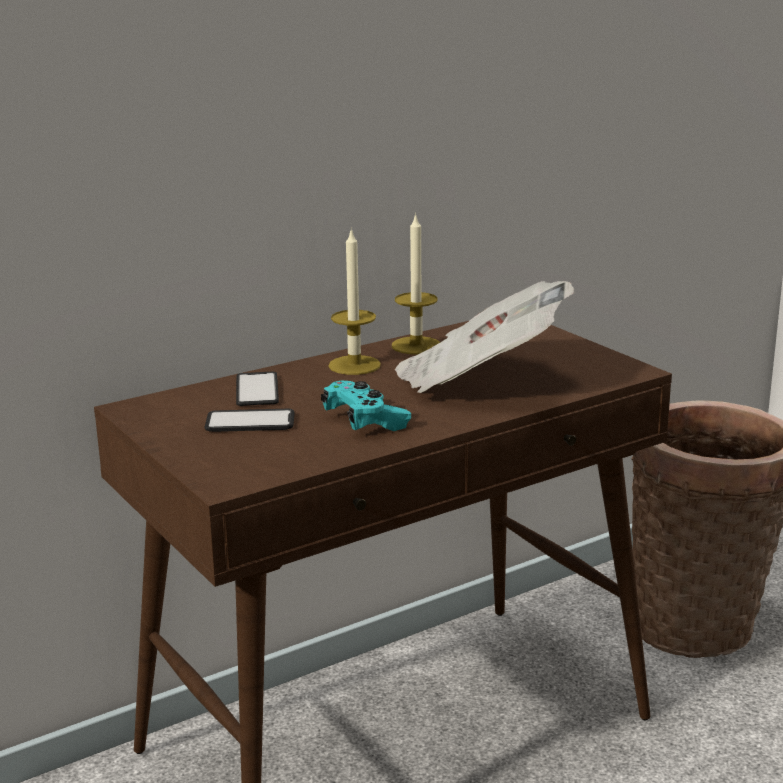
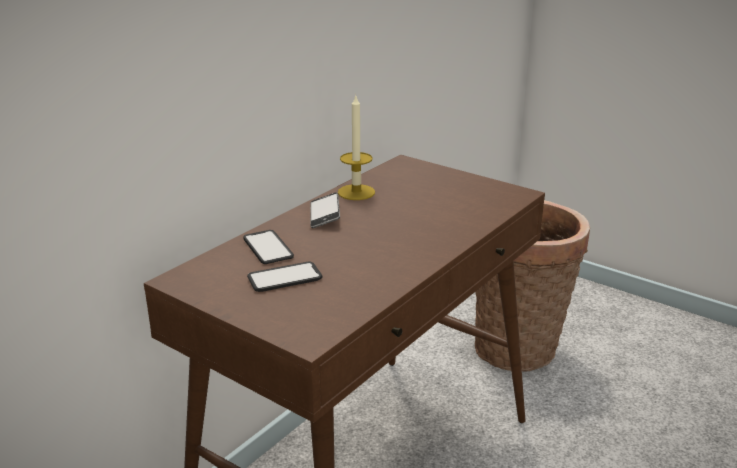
camera: 20 degrees left, 5 degrees up
(354, 365) = (324, 215): candle -> phone
(365, 421) = (371, 263): turquoise game controller -> none
(478, 380) = (423, 215): newspaper -> none

